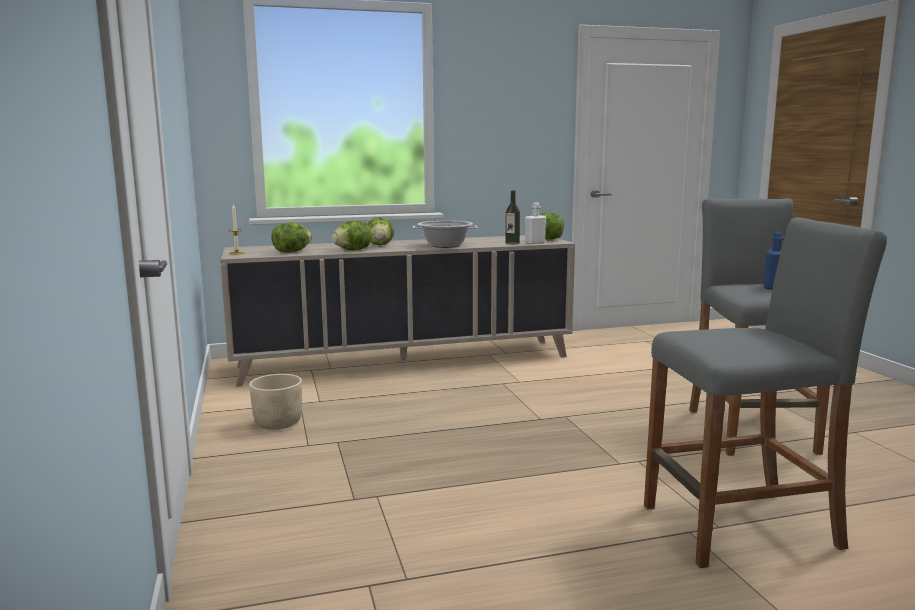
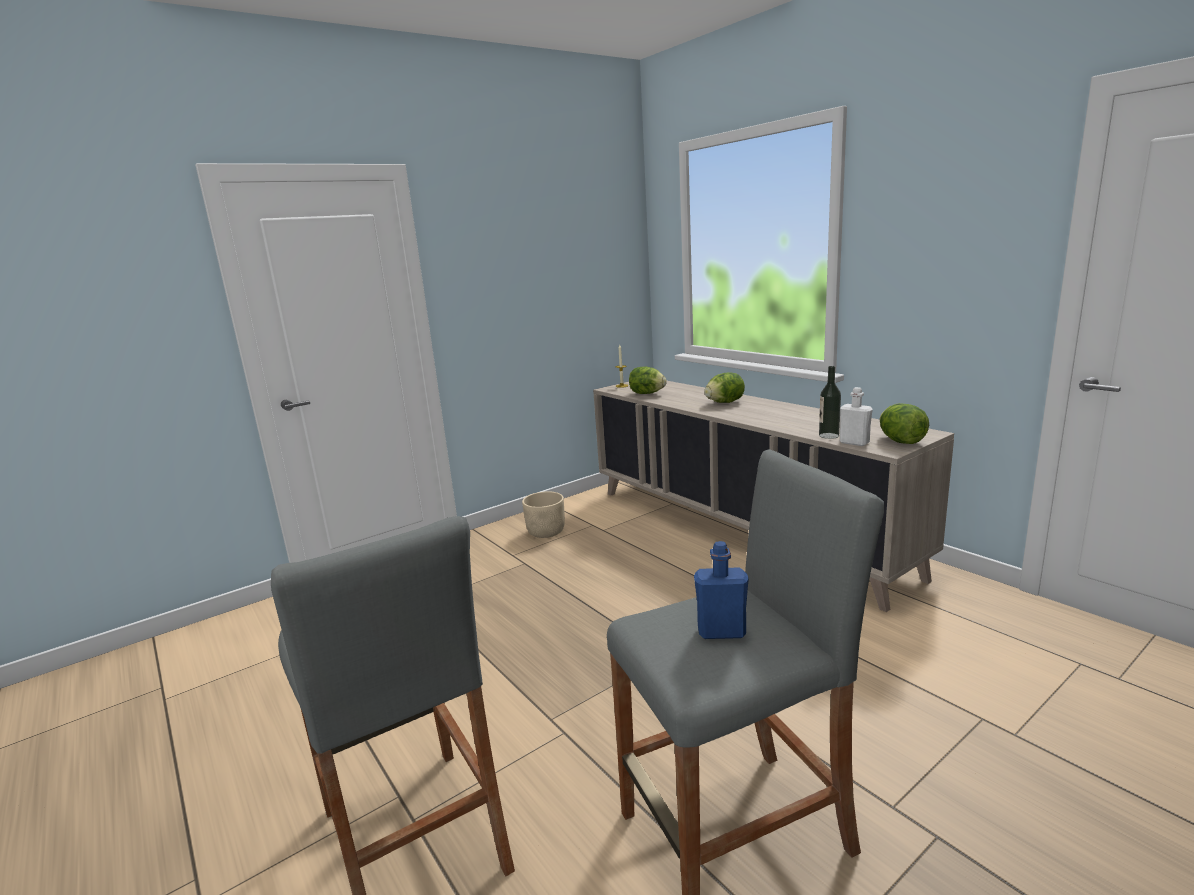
camera: 70 degrees right, 5 degrees up
(352, 250) = (681, 403): lettuce -> none
(445, 245) = (763, 418): cooking pot -> none

